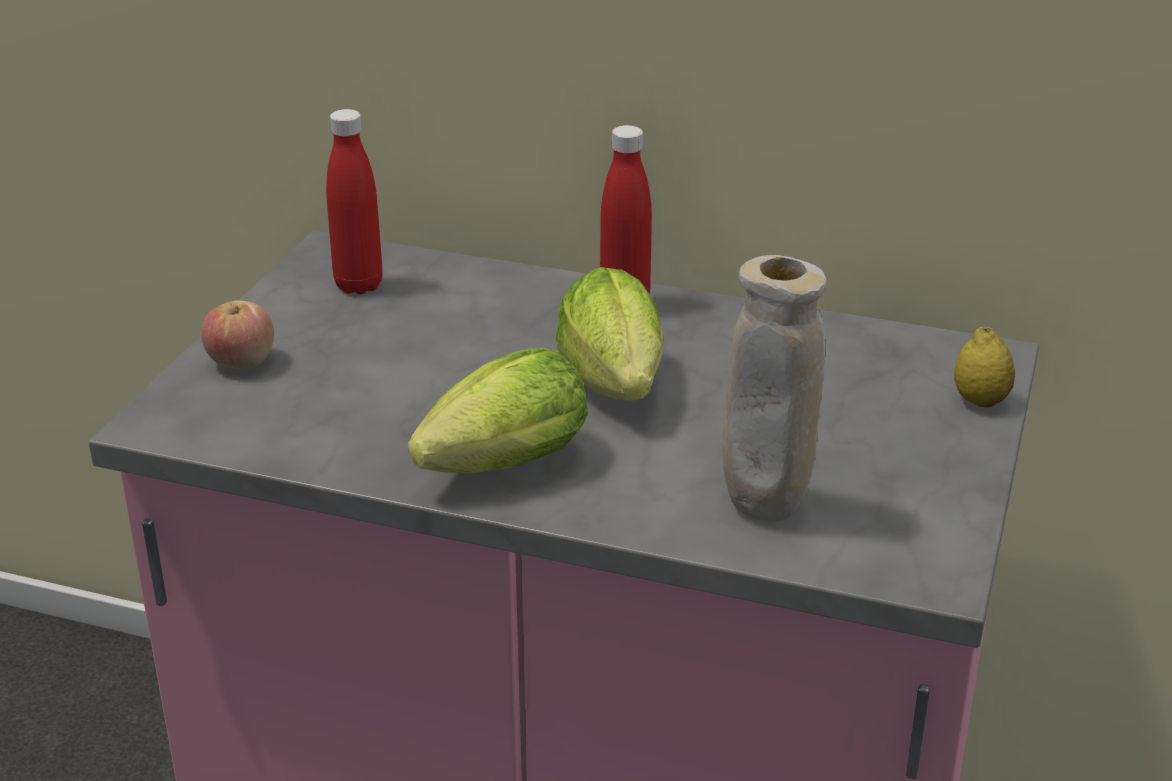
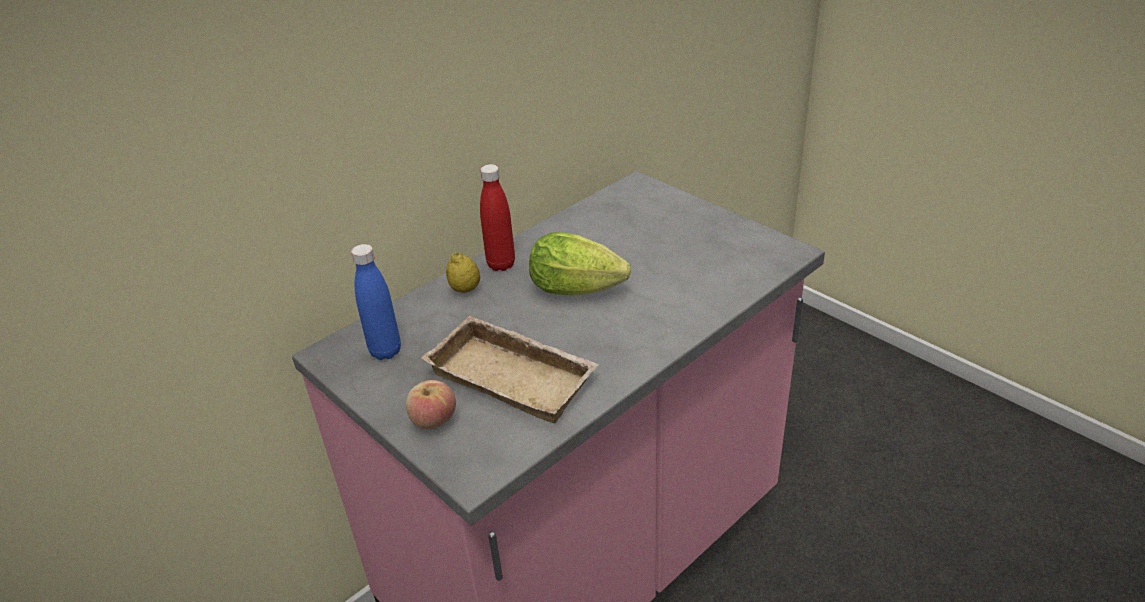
camera: 60 degrees left, 5 degrees up
(358, 285) = (385, 351): red bottle -> blue bottle
(370, 394) = (515, 375): none -> beige tray
(497, 470) = (627, 348): lettuce -> none
(765, 508) = (715, 277): beige vase -> none
(980, 401) = (671, 198): lemon -> lemon (465, 289)

